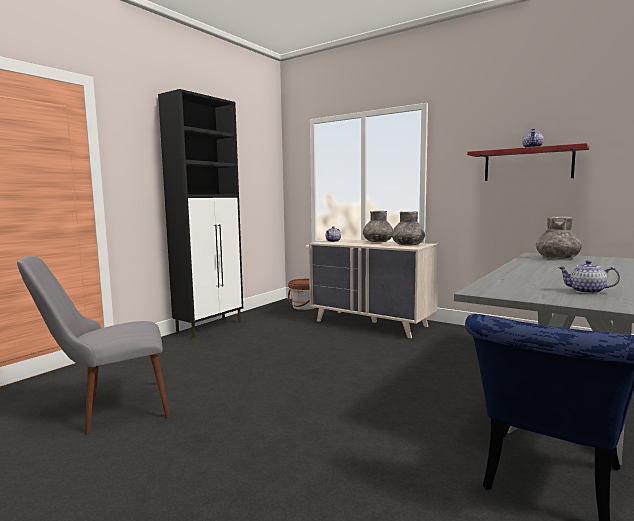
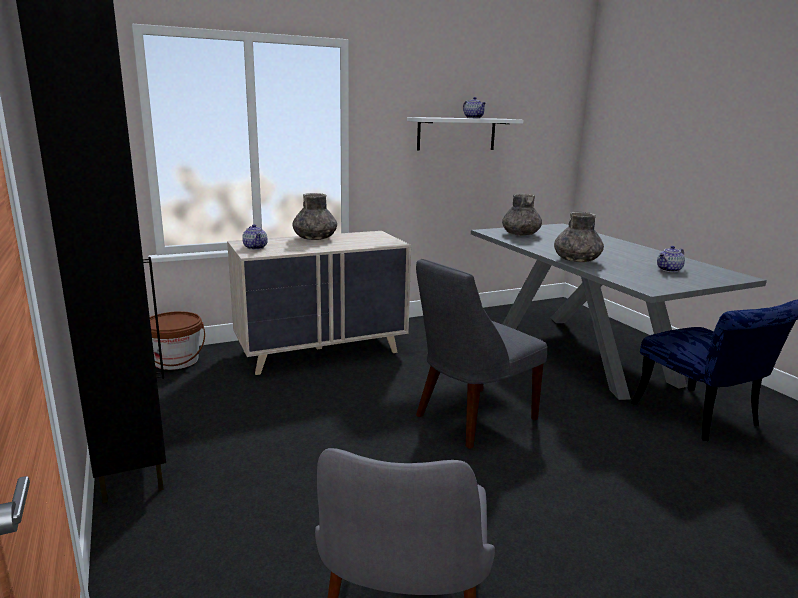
camera: 60 degrees left, 10 degrees up
(353, 378) = (471, 418): none -> grey chair
(407, 245) = (371, 239): grey vase -> grey vase (576, 260)
(527, 165) = (456, 134): red shelf -> white shelf

